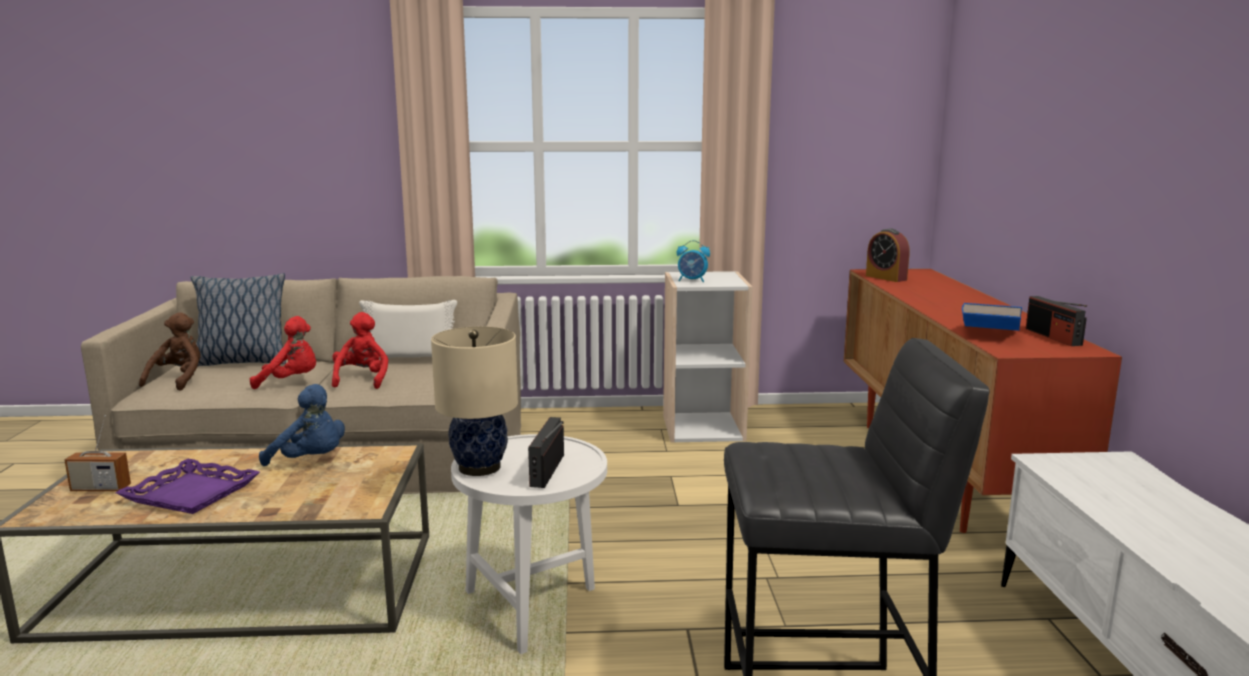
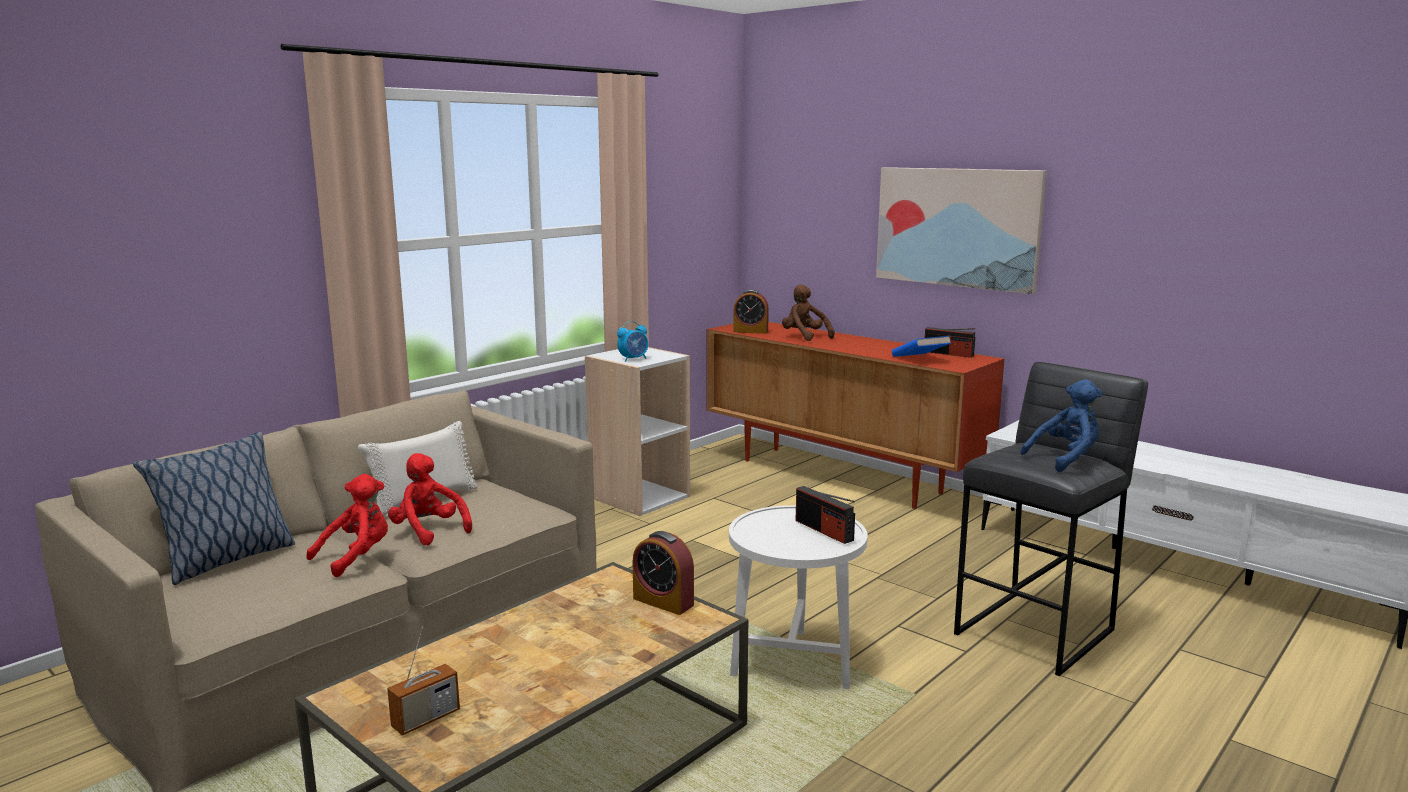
camera: 45 degrees left, 0 degrees up
(179, 380) = (200, 603): brown plush toy -> brown plush toy (804, 337)
(192, 493) = (534, 677): purple tray -> none
(311, 461) = (561, 611): blue plush toy -> blue plush toy (1066, 459)
(373, 483) = (663, 602): none -> alarm clock
(479, 467) = (781, 546): beige table lamp -> none
(1102, 158) = (957, 227): none -> picture

